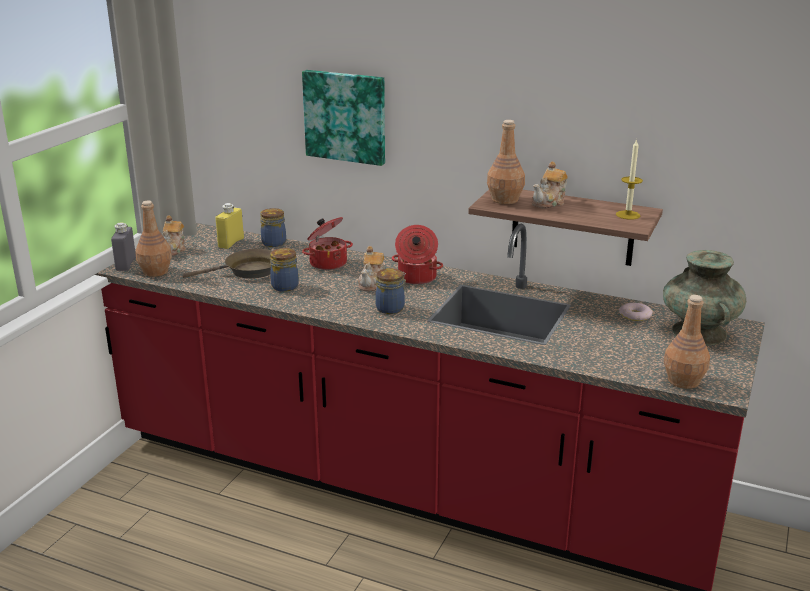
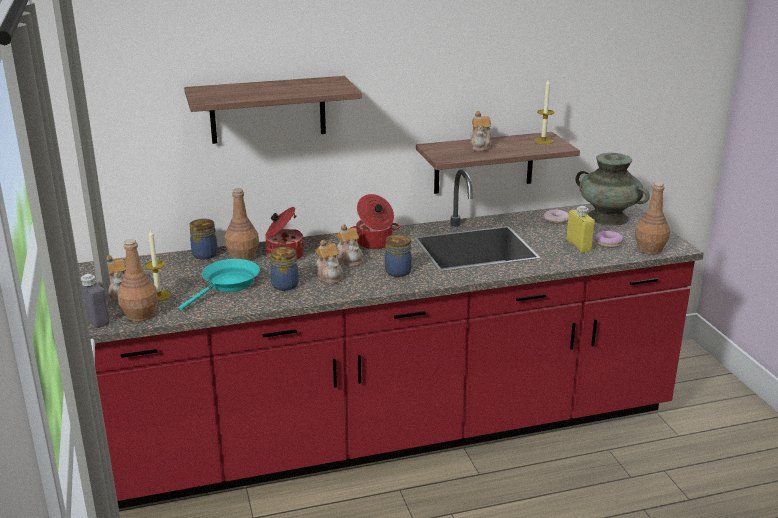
camera: 40 degrees left, 0 degrees up
(190, 262) = (158, 296): none -> candle
(231, 243) = (164, 267): yellow bottle -> yellow bottle (578, 246)
(248, 271) = (228, 284): brown frying pan -> turquoise frying pan
(331, 291) = (330, 275): none -> teapot
(346, 116) = (268, 110): picture -> shelf
(505, 200) = (448, 152): brown bottle -> brown bottle (243, 257)
(646, 358) = (608, 243): none -> donut

